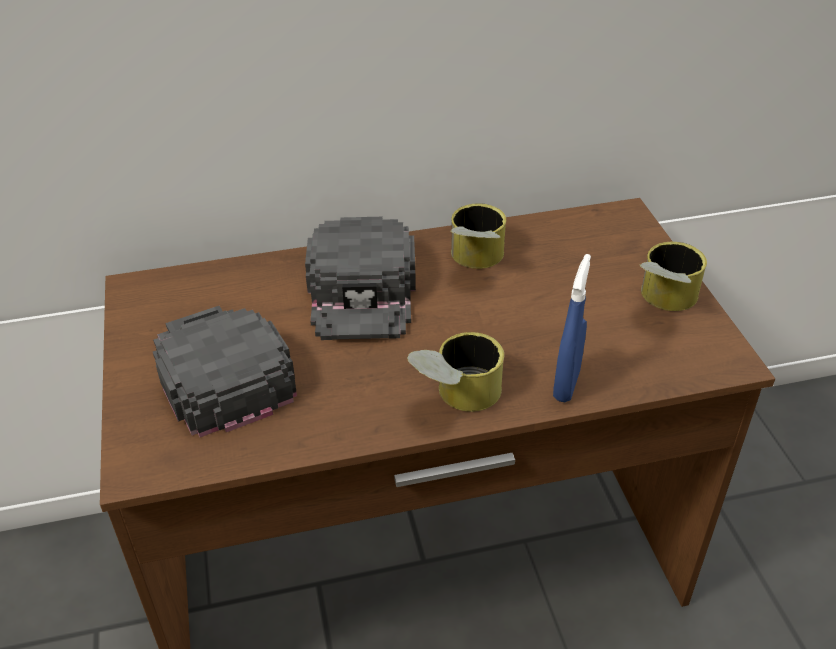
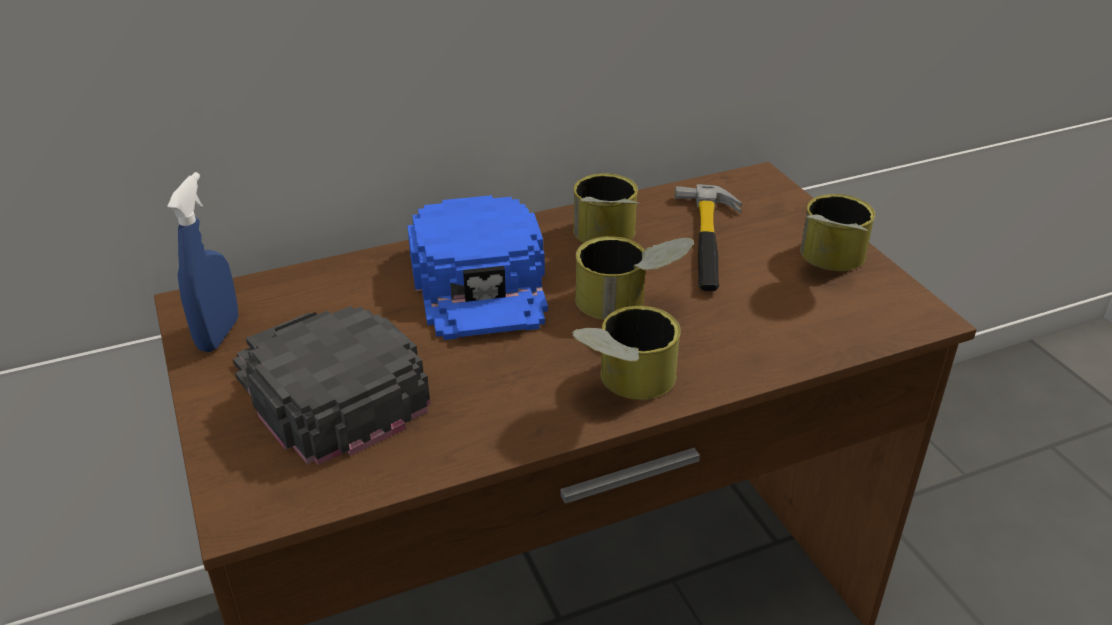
camera: 10 degrees left, 5 degrees down
(363, 291) = (481, 283): black cap -> blue cap
(480, 324) = (630, 305): none -> can
(563, 271) = (708, 242): none -> hammer
(566, 384) = (748, 359): blue spray bottle -> blue spray bottle (218, 334)

